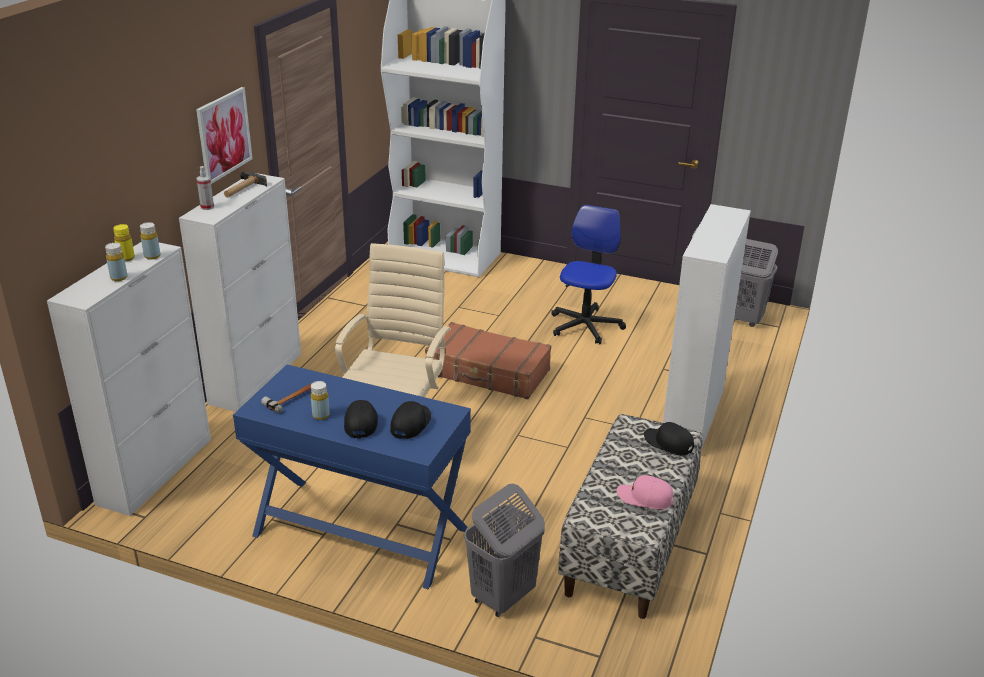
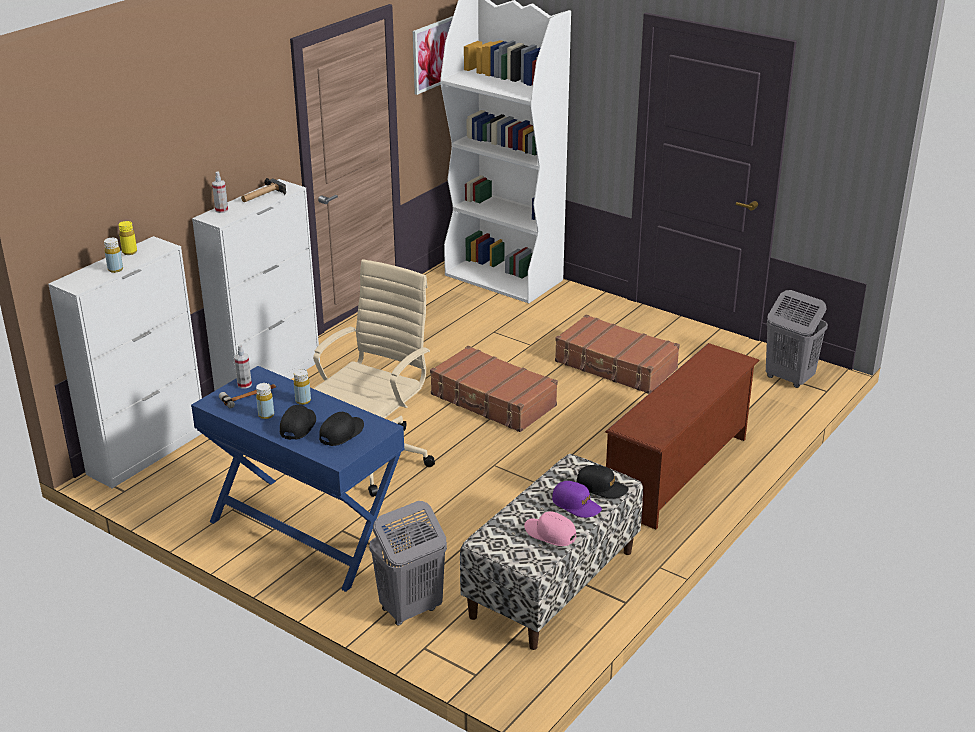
camera: 15 degrees right, 0 degrees up
(152, 256) = (152, 252): yellow bottle -> yellow bottle (303, 401)
(224, 135) = (248, 142): picture -> picture (433, 55)
(282, 386) = (244, 384): none -> spray bottle
(585, 326) = (615, 366): office chair -> brown suitcase
(654, 464) = (576, 505): none -> purple cap
(668, 443) = (601, 487): black cap -> black cap turned 150 degrees clockwise
(692, 419) = (679, 473): white cabinet -> brown shoe rack

